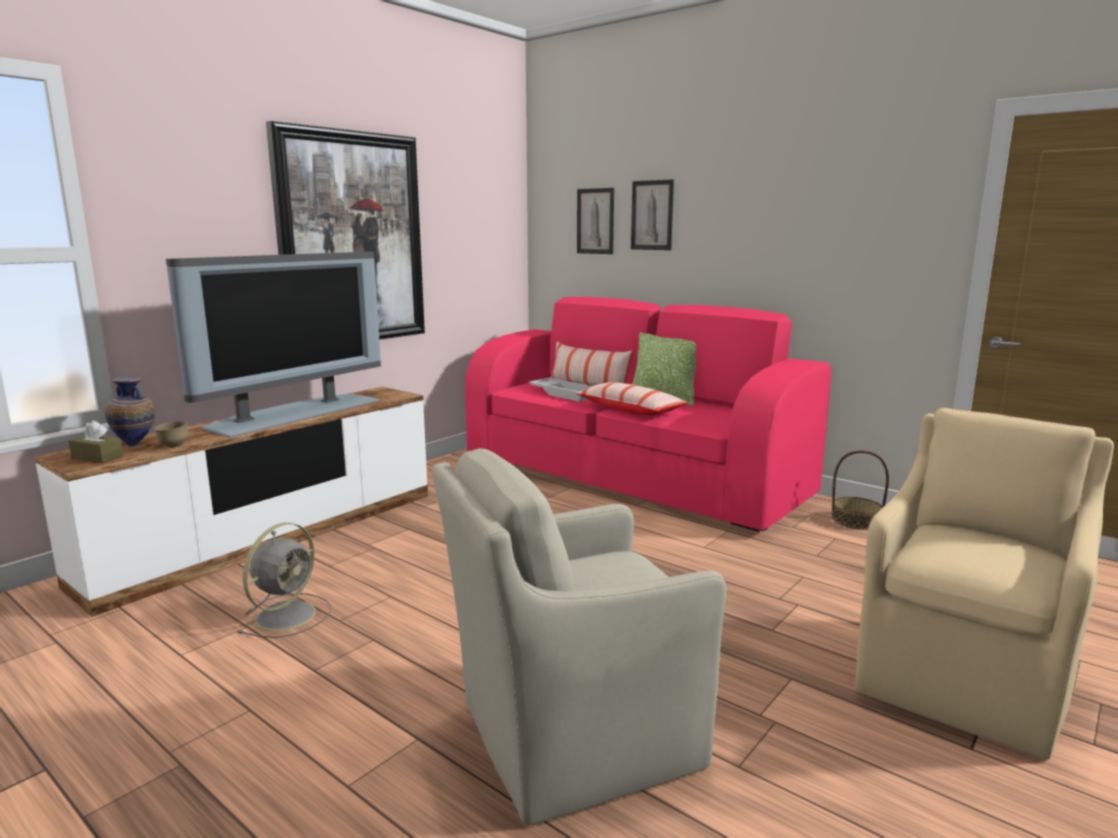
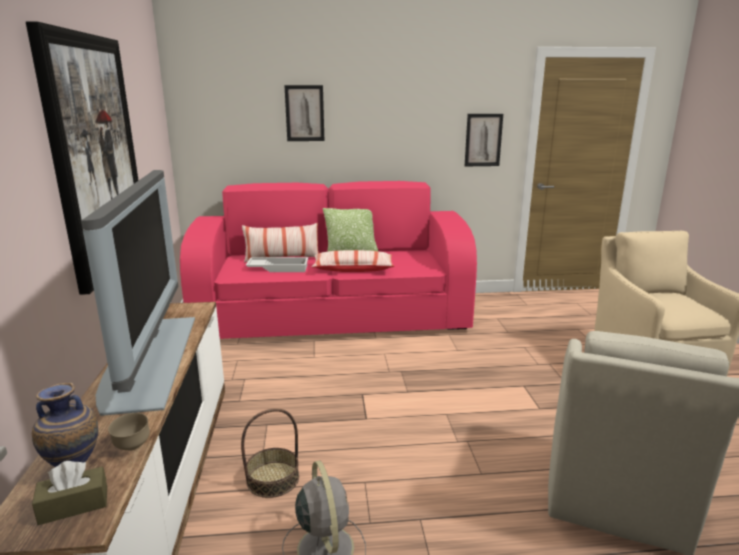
camera: 45 degrees left, 5 degrees up
(595, 221) = (248, 118): picture -> picture (483, 140)
(856, 520) = (486, 304): basket -> basket (273, 479)

